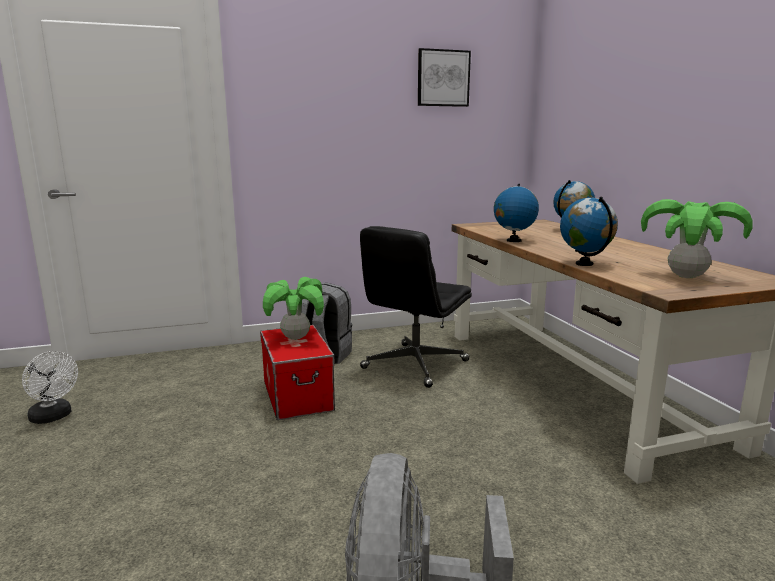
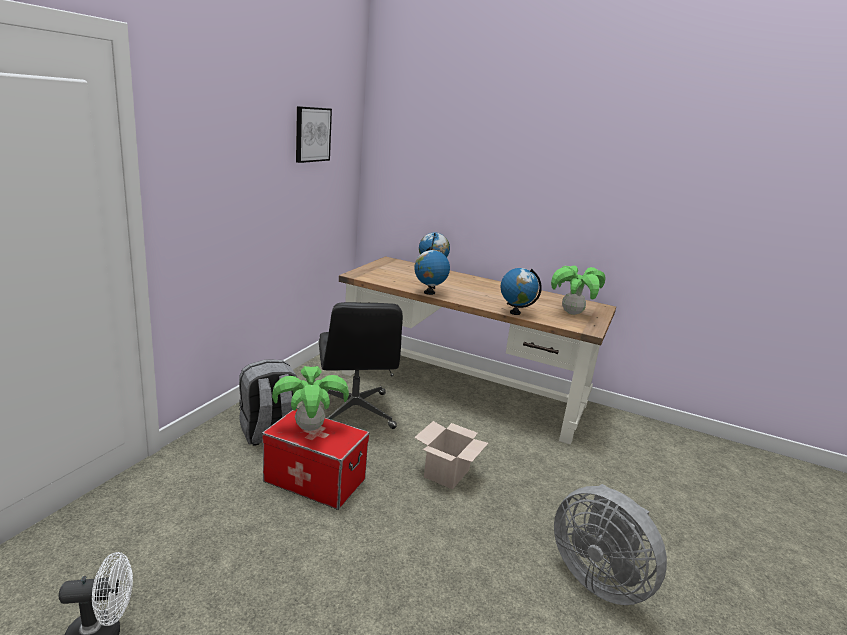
camera: 50 degrees left, 5 degrees up
(414, 440) = (447, 474): none -> cardboard box

